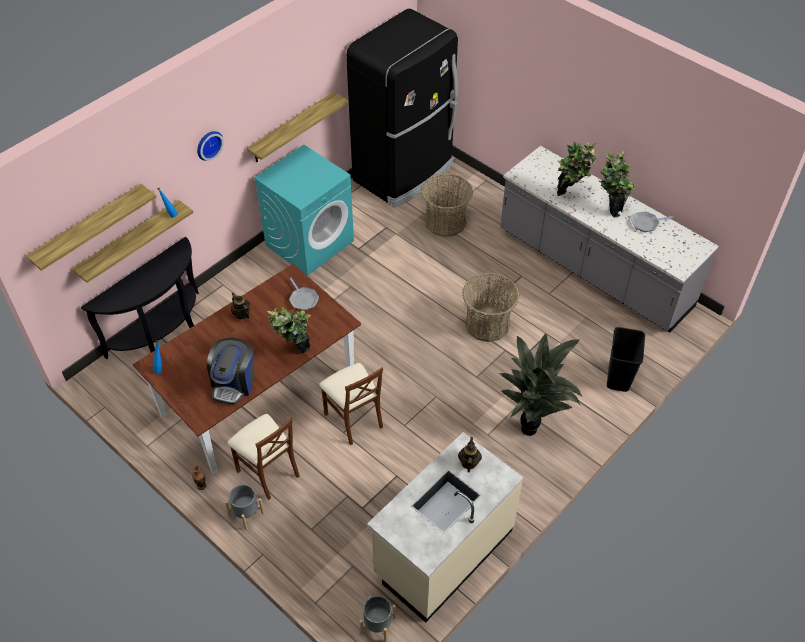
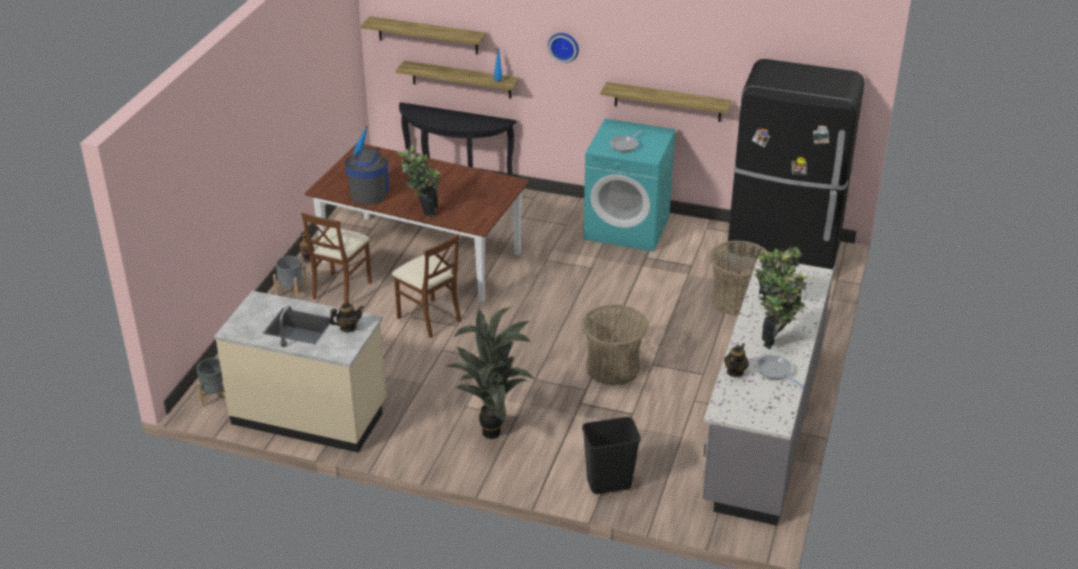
camera: 65 degrees right, 15 degrees down
(234, 383) = (369, 192): coffee machine -> coffee machine turned 105 degrees clockwise
(242, 314) = (447, 173): teapot -> teapot (734, 372)
(303, 299) = (488, 197): frying pan -> frying pan (625, 145)
(354, 419) = (429, 318): brown chair -> brown chair turned 75 degrees counterclockwise

